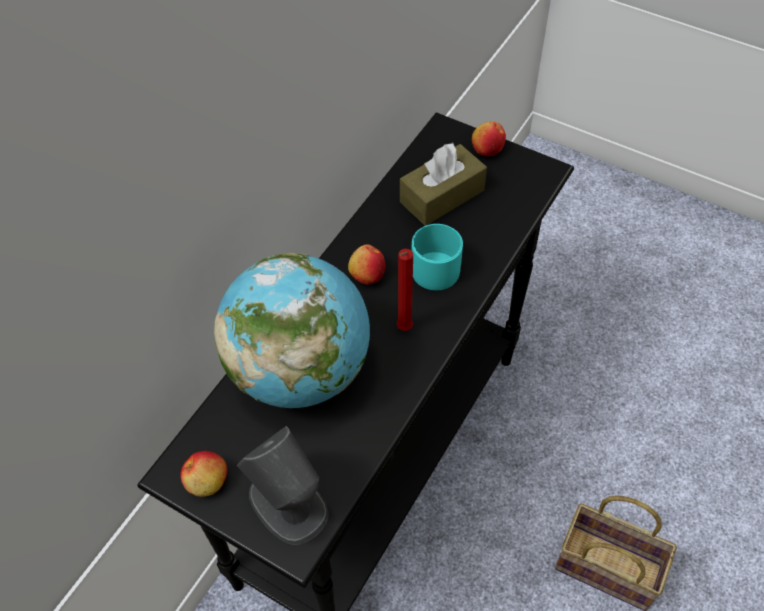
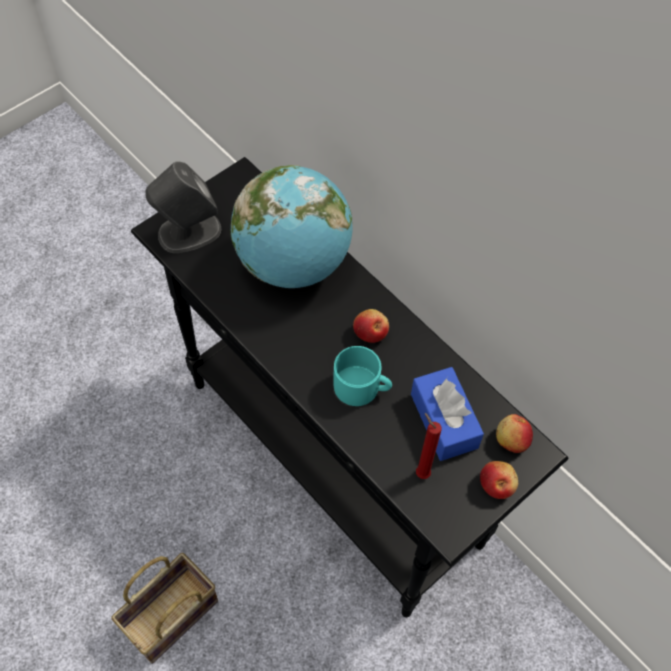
camera: 105 degrees right, 5 degrees up
(207, 481) = (227, 191): apple -> apple (511, 440)
(403, 330) = (303, 342): red candle -> red candle (420, 472)
(442, 196) = (444, 421): brown tissue box -> blue tissue box

